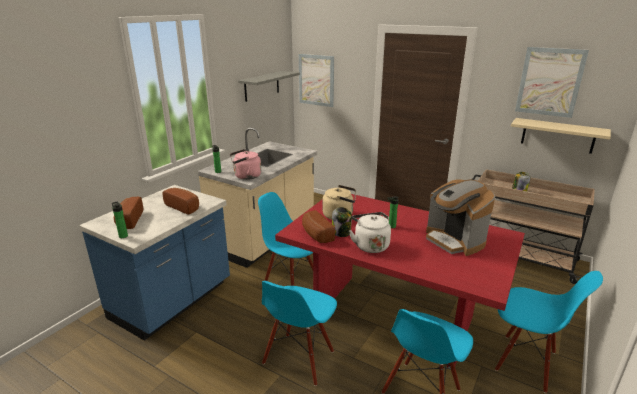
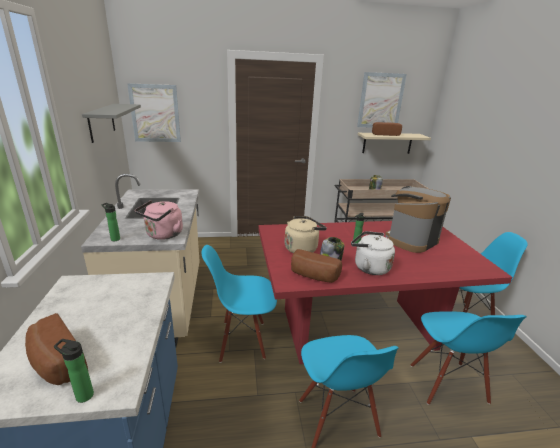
camera: 40 degrees left, 0 degrees up
(184, 207) = (127, 302): bread -> bread (384, 134)
(454, 240) = (410, 240): coffee machine -> coffee machine turned 120 degrees clockwise

